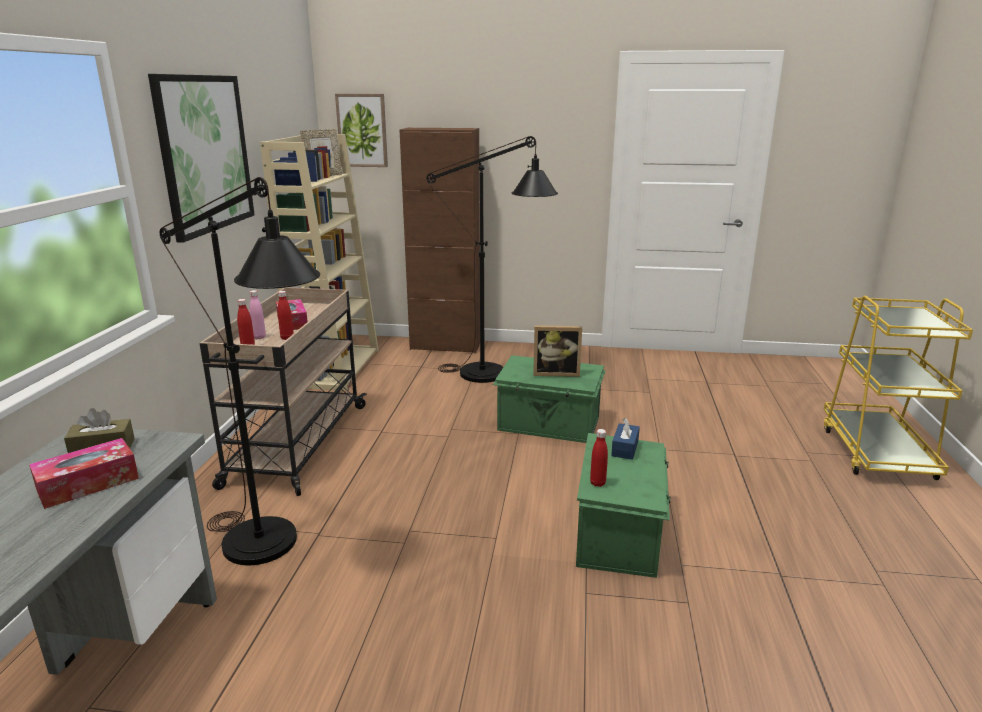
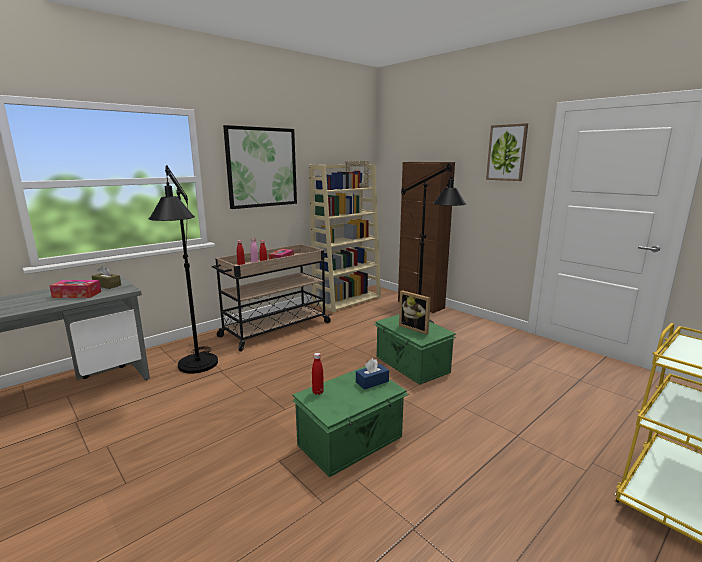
camera: 40 degrees right, 5 degrees down
(362, 130) = (395, 163): picture -> picture (507, 152)

